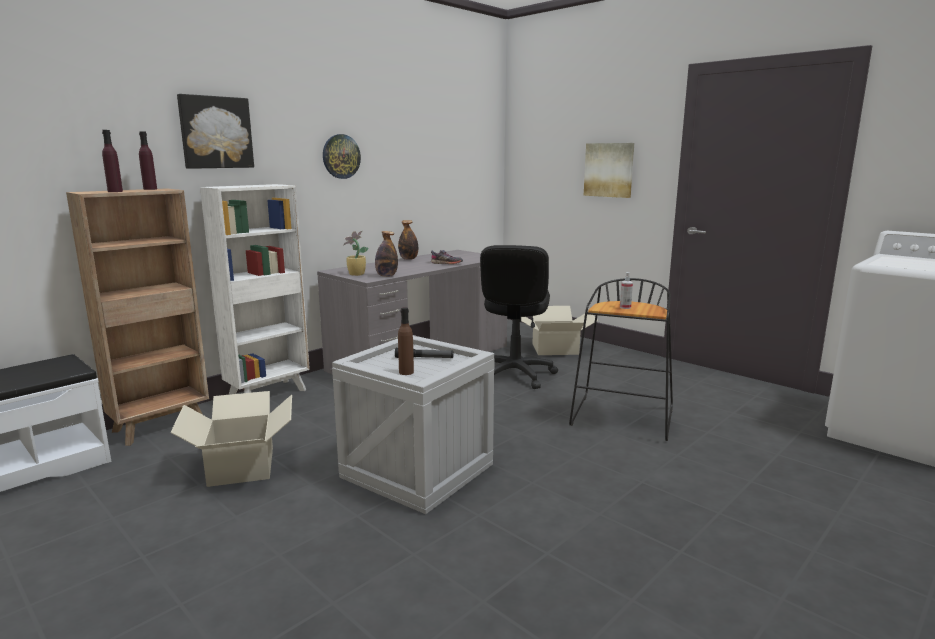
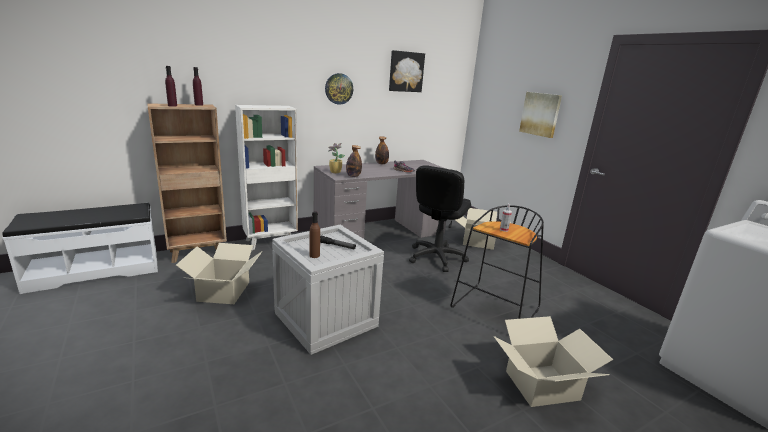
camera: 15 degrees right, 5 degrees up
(215, 132) = (249, 69): picture -> picture (406, 71)
(722, 483) = (541, 384): none -> cardboard box

